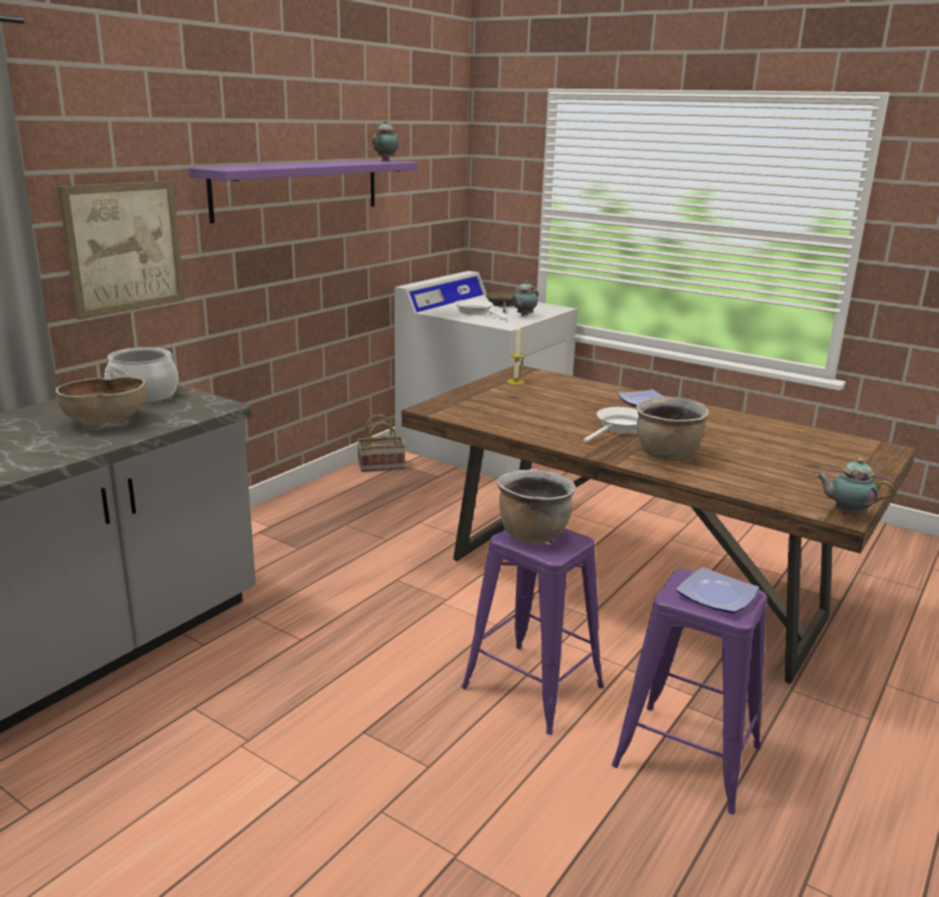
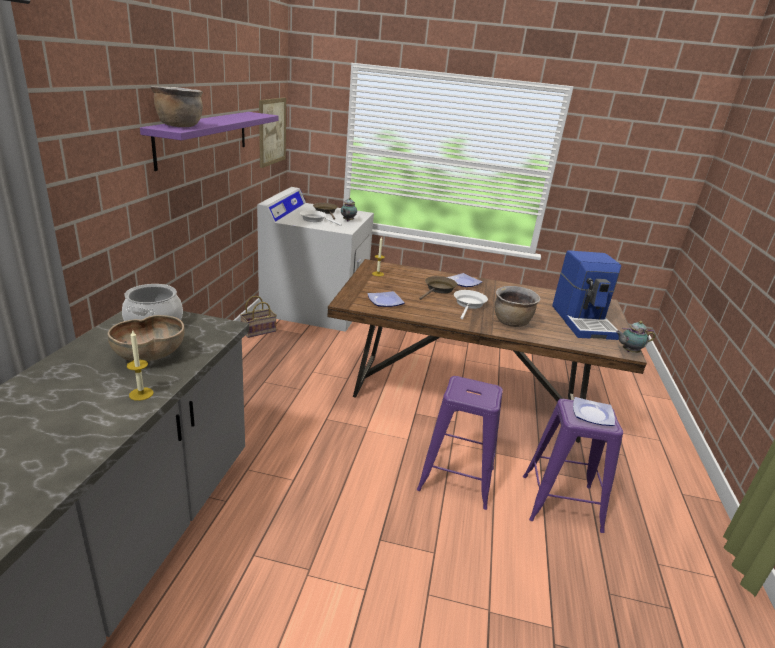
camera: 25 degrees left, 5 degrees up
(58, 451) = (141, 394): none -> candle
(124, 247) = (101, 198): picture -> picture (272, 131)
(386, 160) = (255, 113): teapot -> none
(489, 412) = (384, 301): none -> plate
(532, 534) = (466, 389): brown cooking pot -> brown cooking pot (179, 126)
(591, 407) = (438, 289): none -> brown frying pan
(806, 468) = (584, 322): none -> coffee machine

